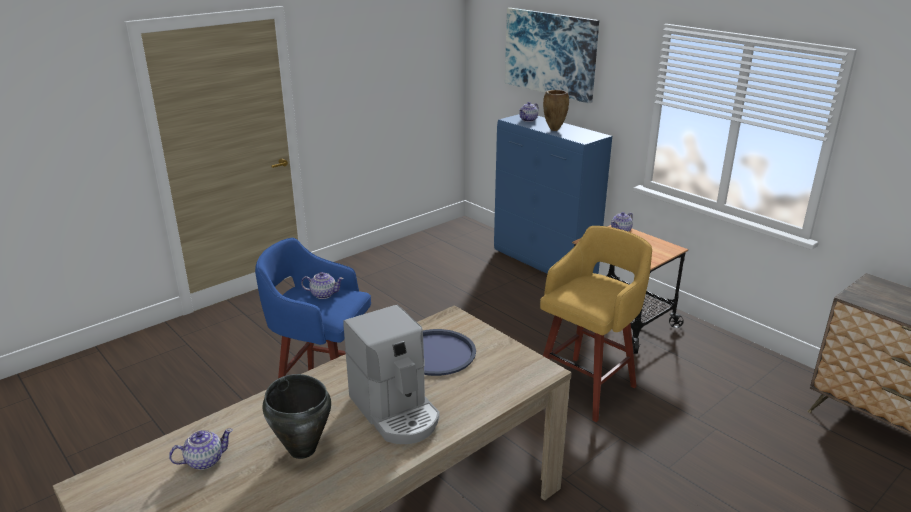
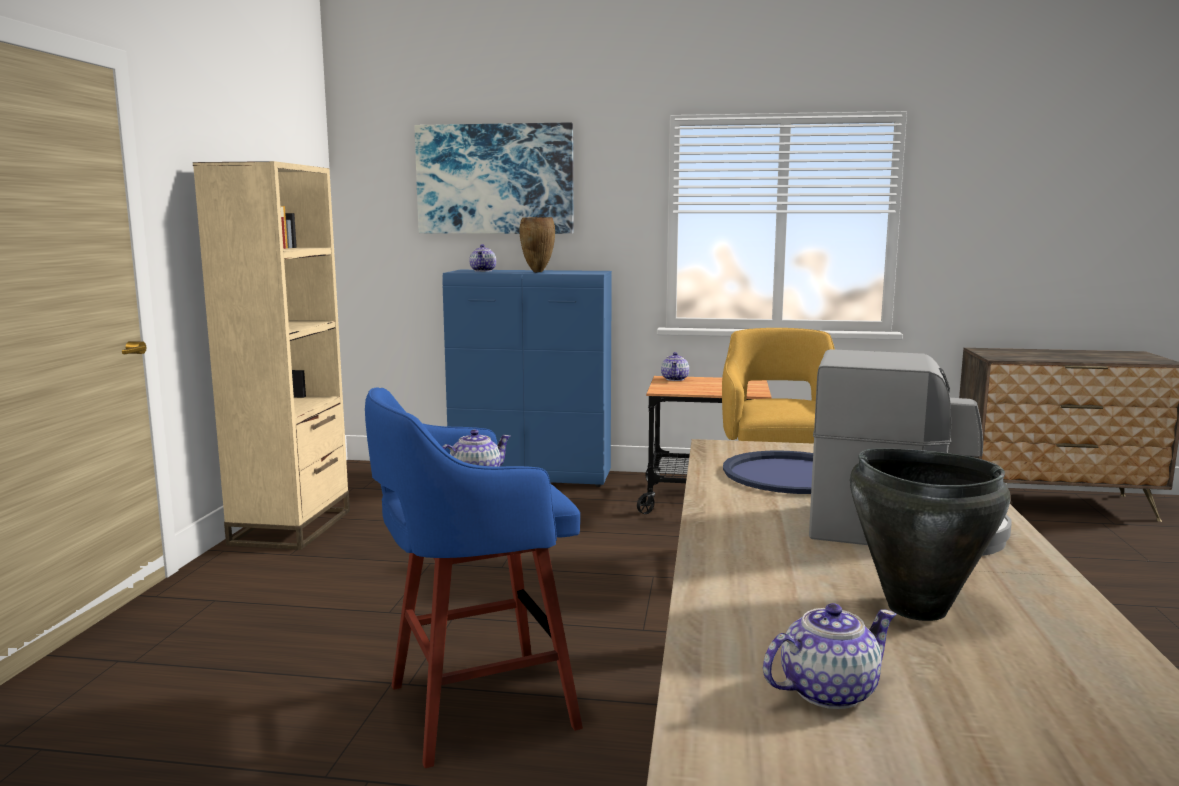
camera: 40 degrees left, 15 degrees down
(204, 460) = (826, 691): teapot -> teapot turned 45 degrees clockwise
(381, 259) = (292, 527): none -> beige bookcase

